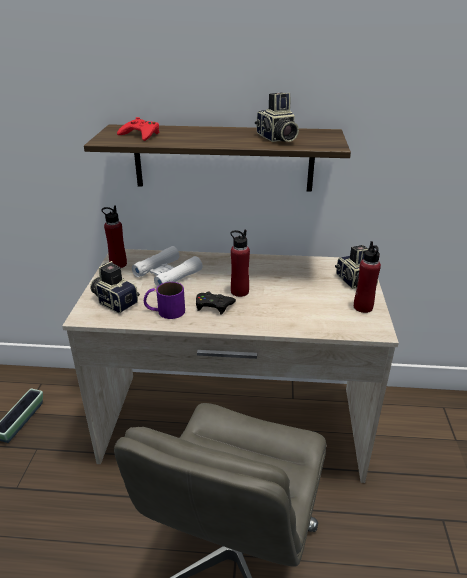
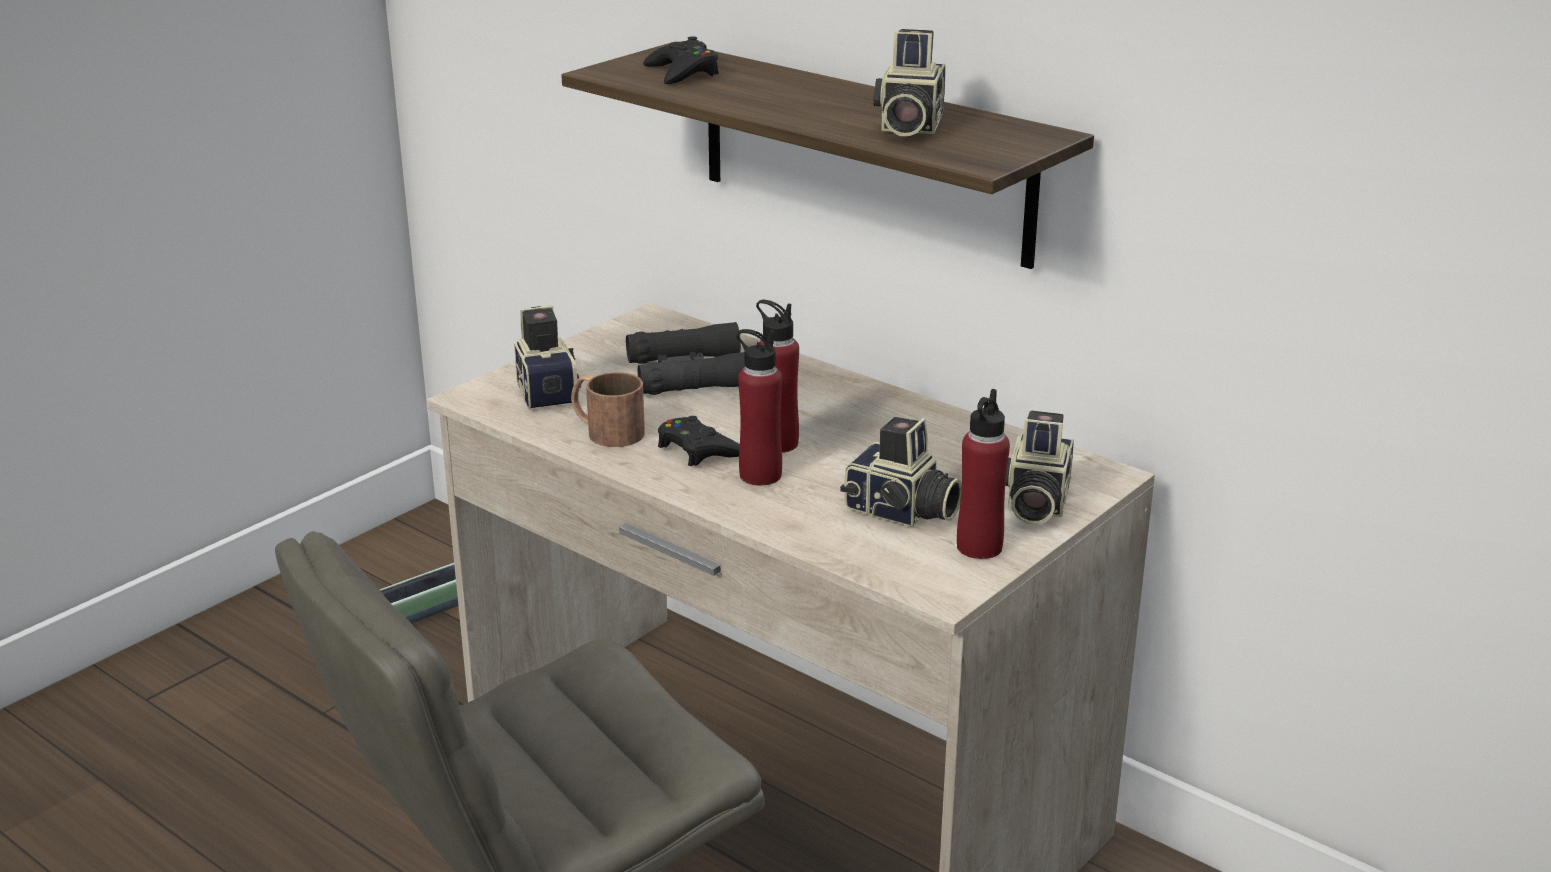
camera: 35 degrees right, 5 degrees down
(118, 264) = (627, 333): red bottle -> red bottle (760, 475)
(140, 135) = (682, 72): red game controller -> black game controller
(164, 311) = (605, 430): purple mug -> brown mug
(167, 273) = (690, 373): white binoculars -> black binoculars
(320, 303) = (901, 512): none -> camera

